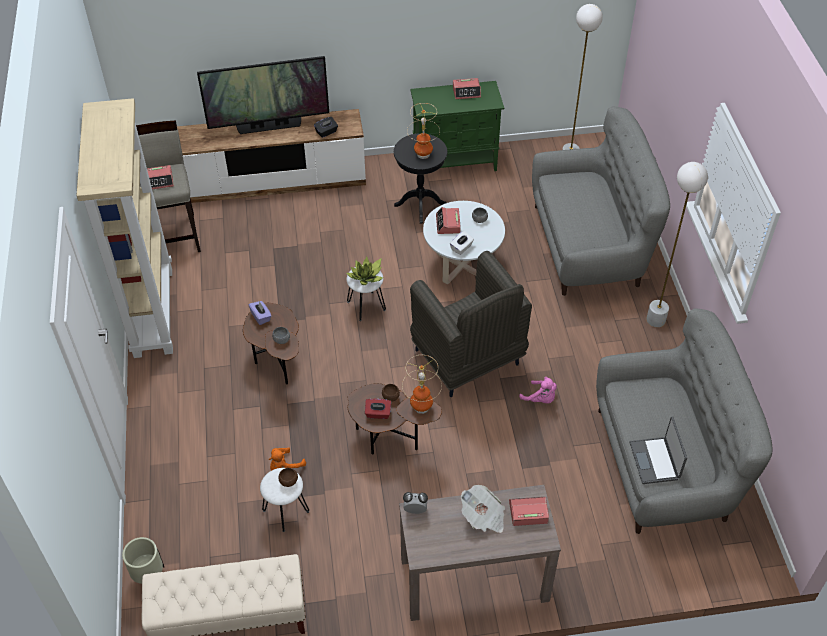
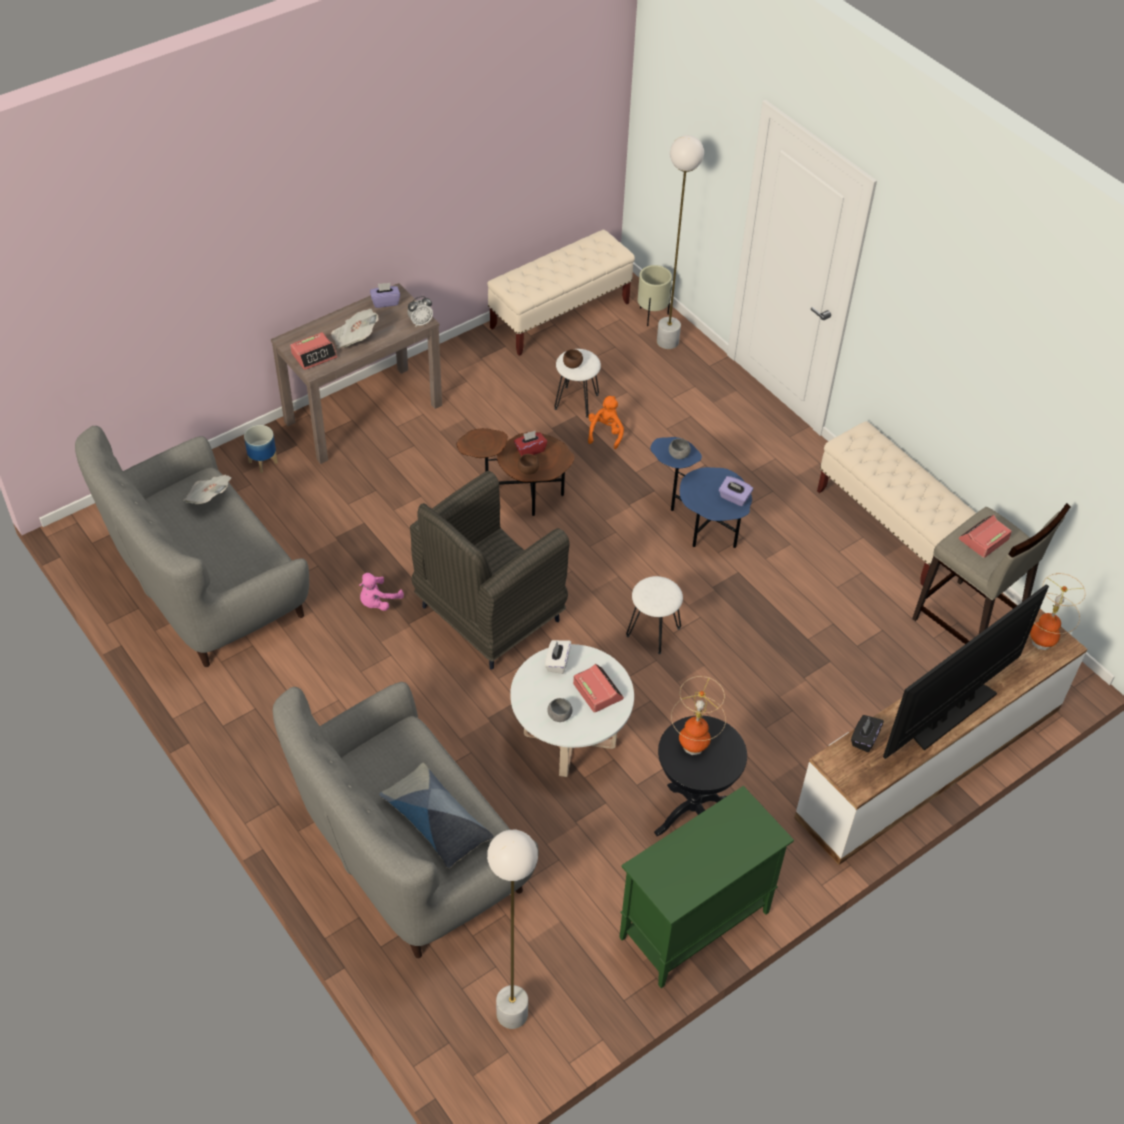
camera: 150 degrees right, 0 degrees up
(152, 311) = (889, 526): beige bookcase -> beige bench
(278, 363) = (699, 526): brown side table -> blue side table
(366, 277) = (654, 592): potted plant -> none
(421, 407) = (481, 445): table lamp -> table lamp (1041, 642)
(434, 549) = (385, 302): none -> purple tissue box
(466, 92) = (701, 872): alarm clock -> none
(468, 359) = (488, 615): grey armchair -> grey armchair turned 75 degrees counterclockwise
(540, 399) = (378, 602): pink plush toy -> pink plush toy turned 60 degrees counterclockwise
(580, 198) = (436, 822): none -> pillow
(583, 563) = (263, 462): none -> planter
(655, 461) = (209, 498): laptop -> newspaper
(656, 320) = (269, 765): white floor lamp -> white floor lamp (667, 342)

